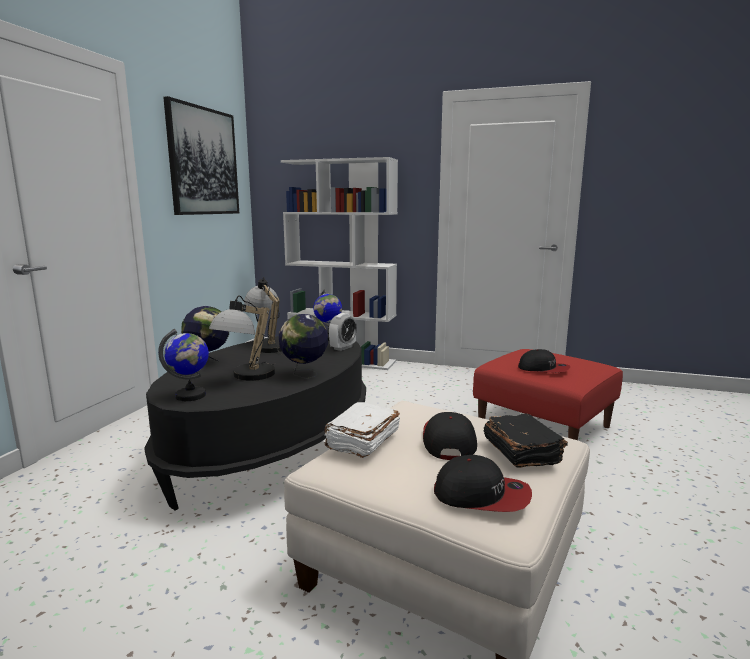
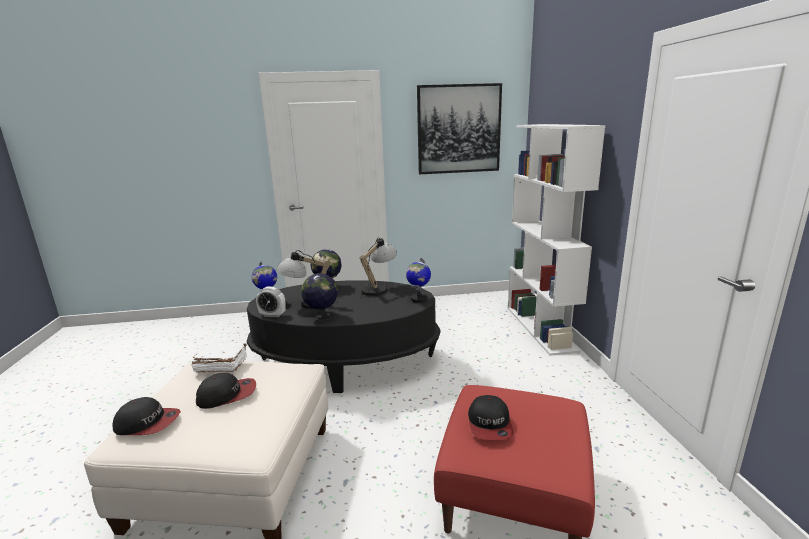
camera: 65 degrees right, 5 degrees up
(343, 348) = (397, 310): alarm clock -> alarm clock (272, 315)
(482, 495) = (148, 423): cap -> cap turned 75 degrees counterclockwise
(521, 452) = (214, 430): black book -> none

